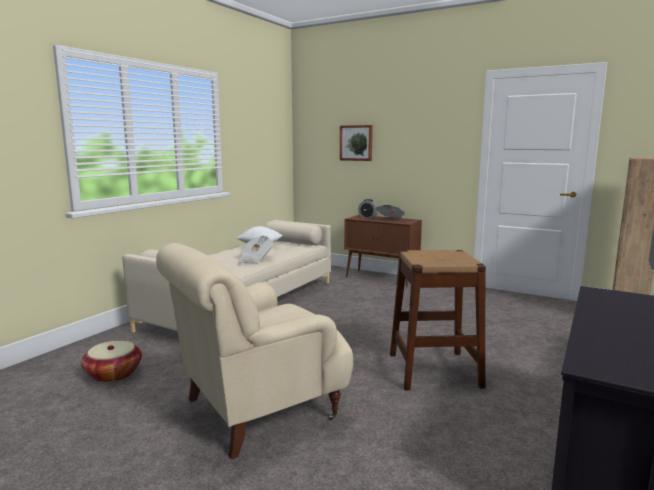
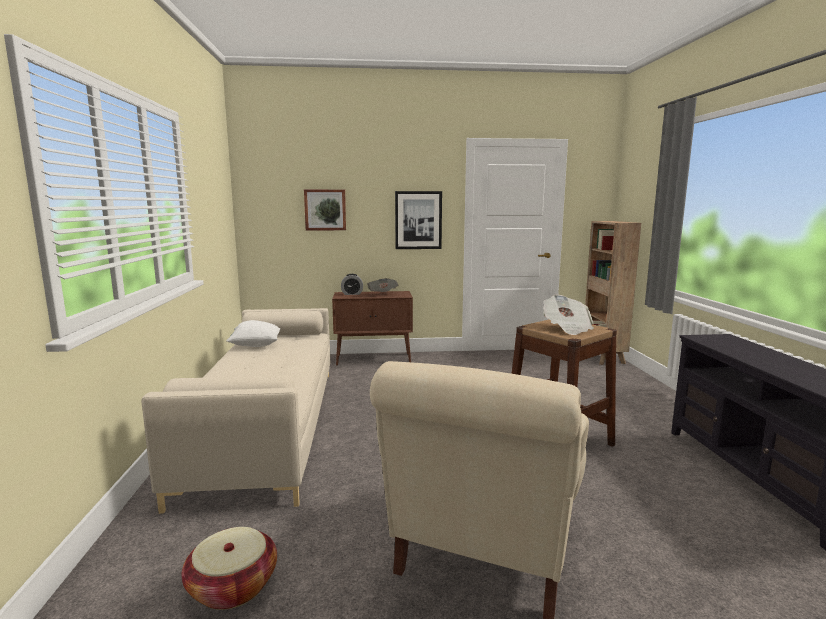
camera: 35 degrees left, 0 degrees up
(255, 259) = (290, 364): newspaper -> newspaper (567, 328)
(434, 153) = (418, 220): none -> picture

